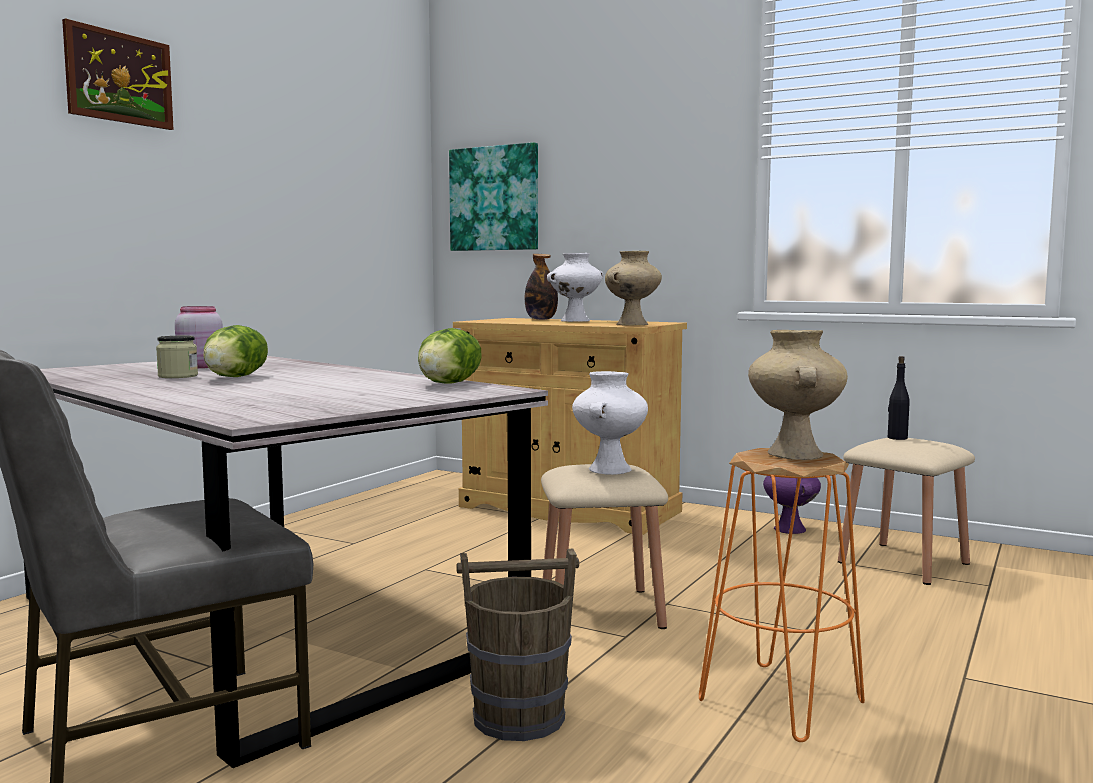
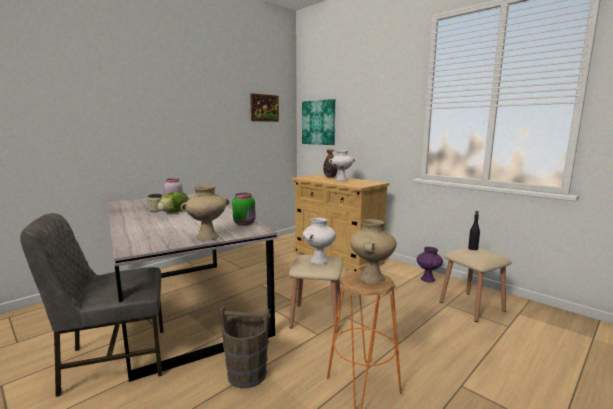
camera: 15 degrees right, 5 degrees up
(119, 78) = (151, 86): picture -> picture (264, 108)
(449, 383) = (245, 223): lettuce -> green jar
(632, 325) = (359, 185): beige vase -> beige vase (207, 237)

